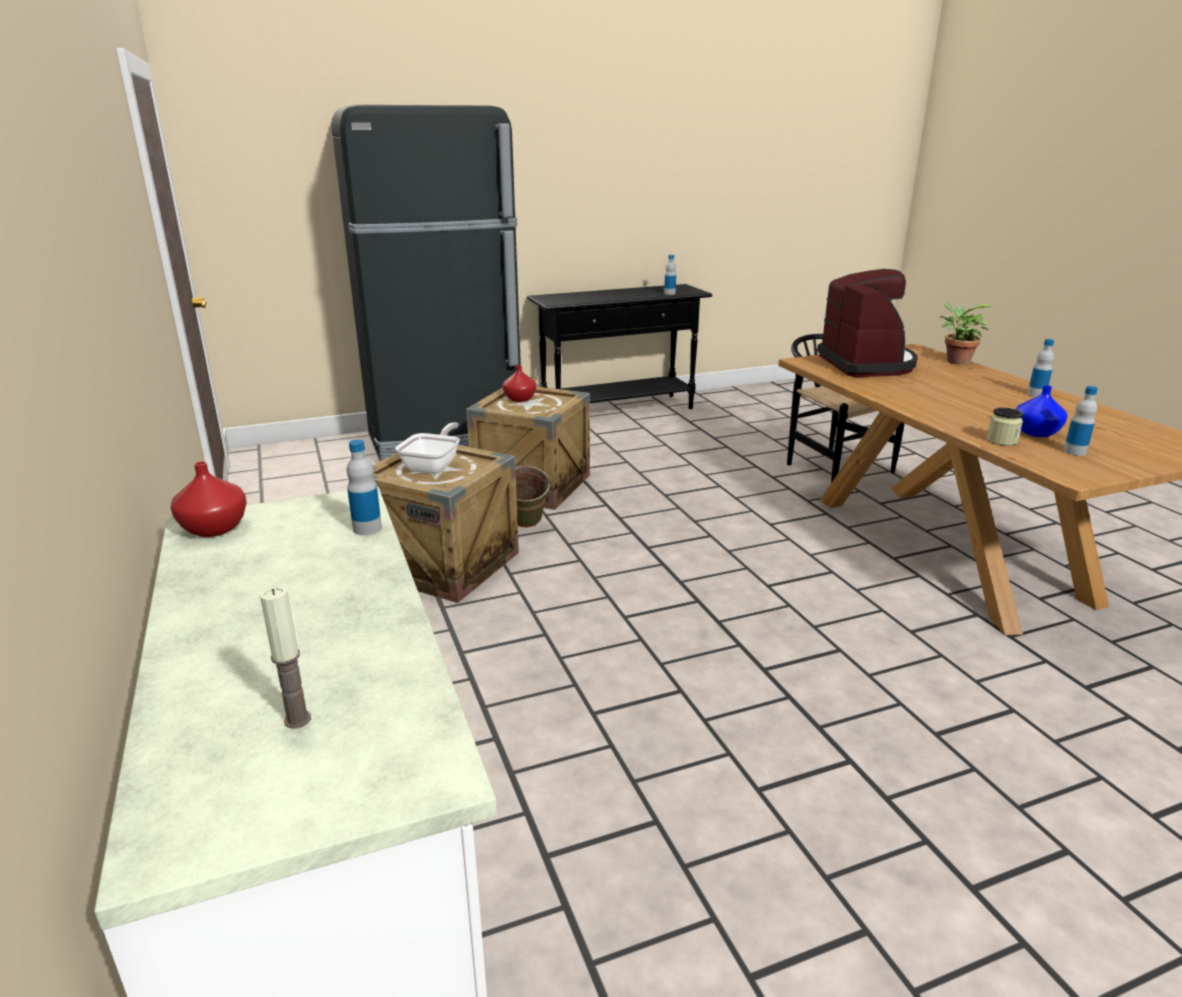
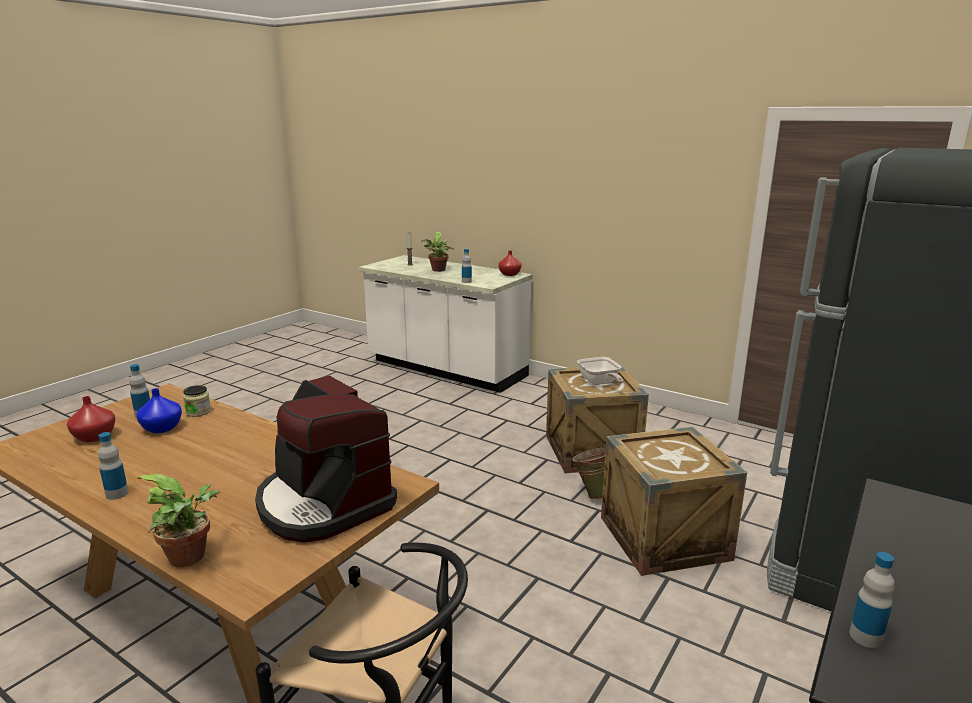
camera: 145 degrees right, 5 degrees down
(309, 620) = (438, 270): none -> potted plant
(520, 399) = (690, 457): red vase -> red vase (94, 437)

